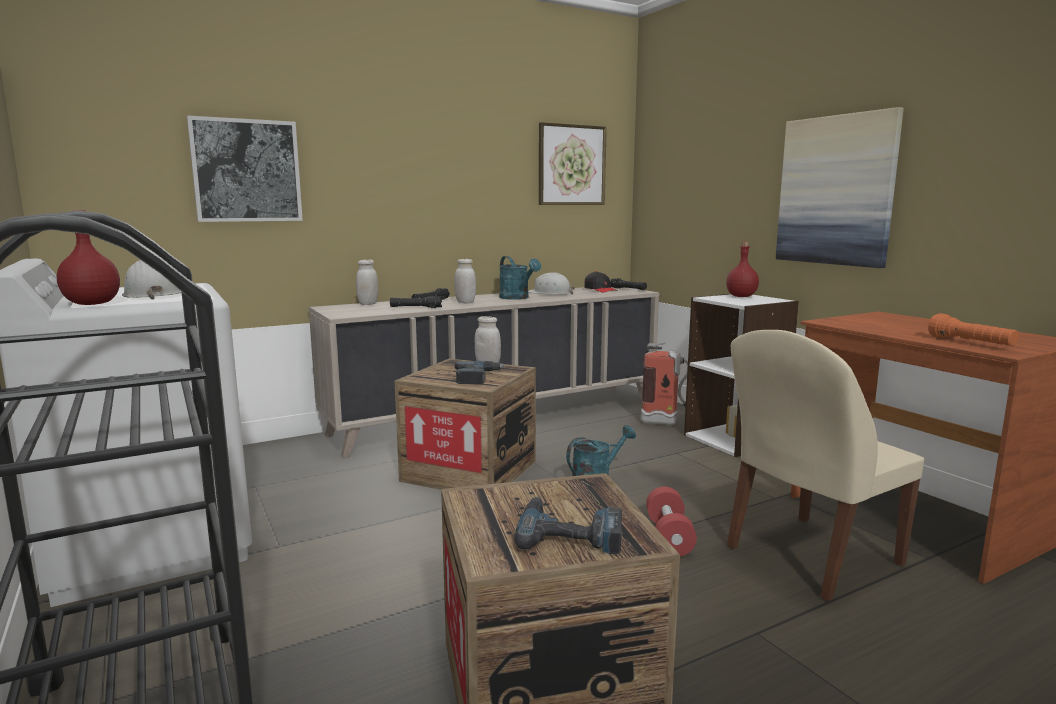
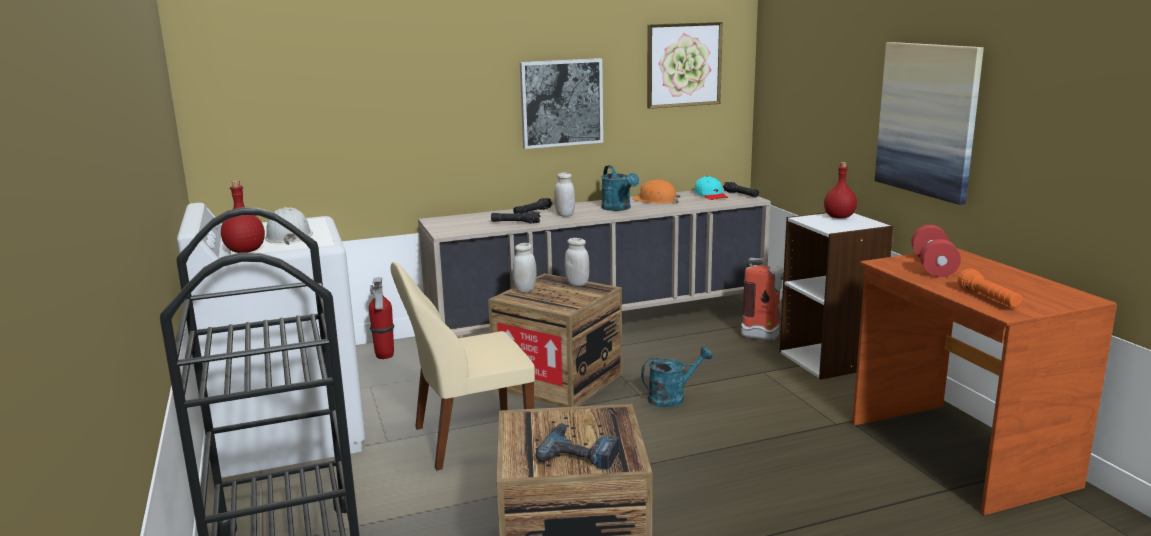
camera: 10 degrees right, 5 degrees up
(246, 171) = (361, 96): picture -> picture (561, 103)
(271, 455) = (384, 356): none -> fire extinguisher
(368, 304) = (472, 215): white jar -> white jar (525, 289)
(478, 377) = (563, 298): power drill -> none
(550, 293) = (656, 200): white hard hat -> orange hard hat
(600, 290) = (711, 195): black cap -> turquoise cap
(669, 537) = (717, 455): red dumbbell -> red dumbbell (933, 266)
(809, 556) = (837, 480): beige chair -> beige chair (469, 439)

